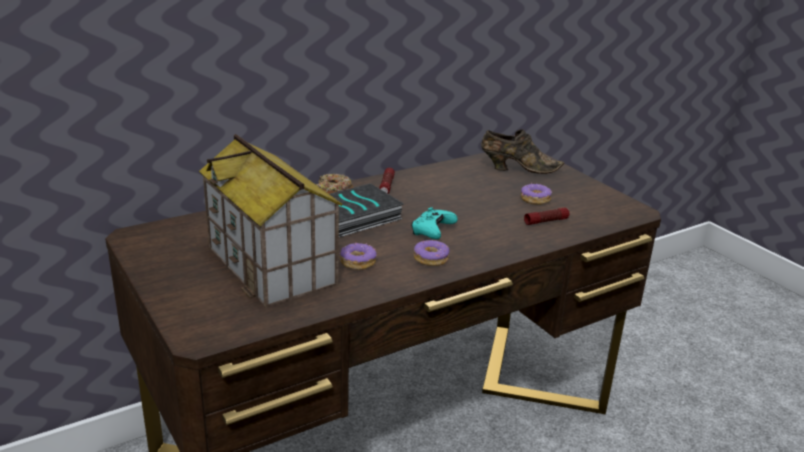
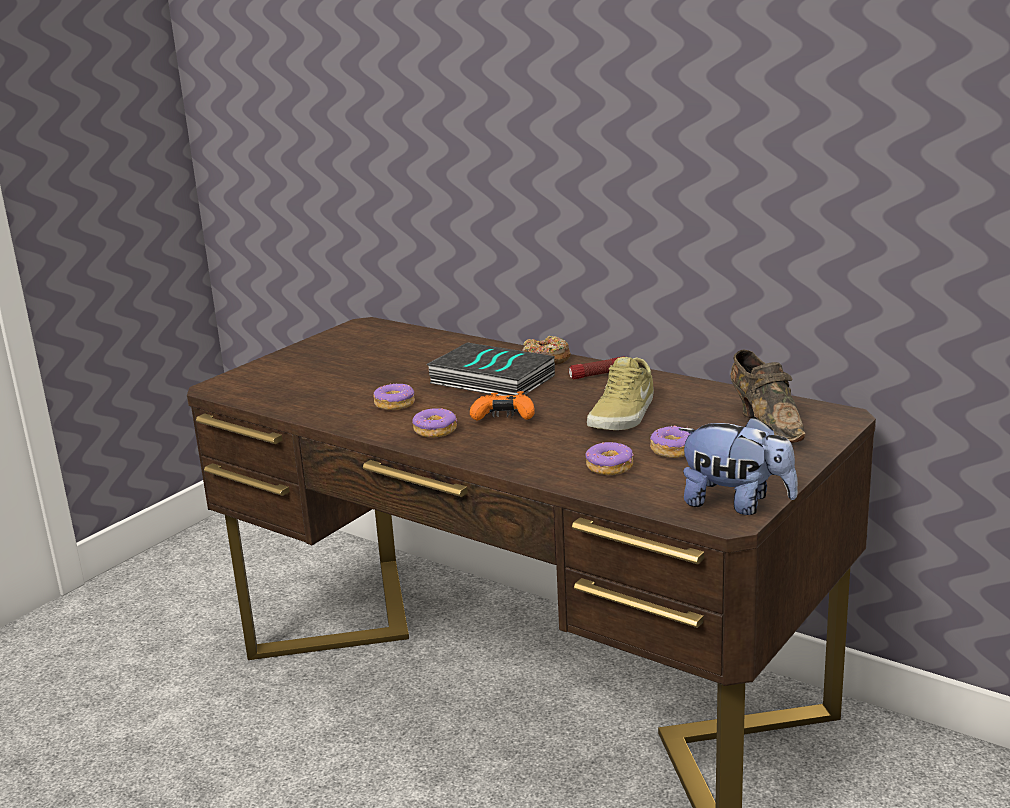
camera: 70 degrees right, 5 degrees down
(273, 266) = (355, 377): toy house -> none
(432, 231) = (503, 418): turquoise game controller -> orange game controller
(466, 197) = (624, 415): none -> beige shoe
(546, 221) = (610, 467): flashlight -> donut
(620, 205) = (736, 504): none -> plush toy

